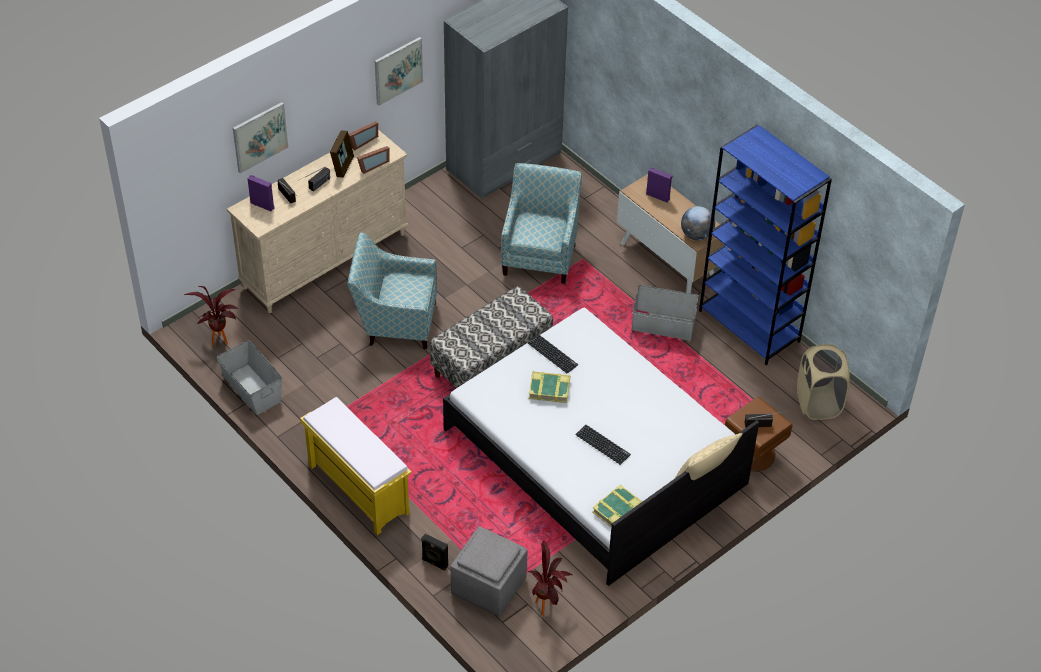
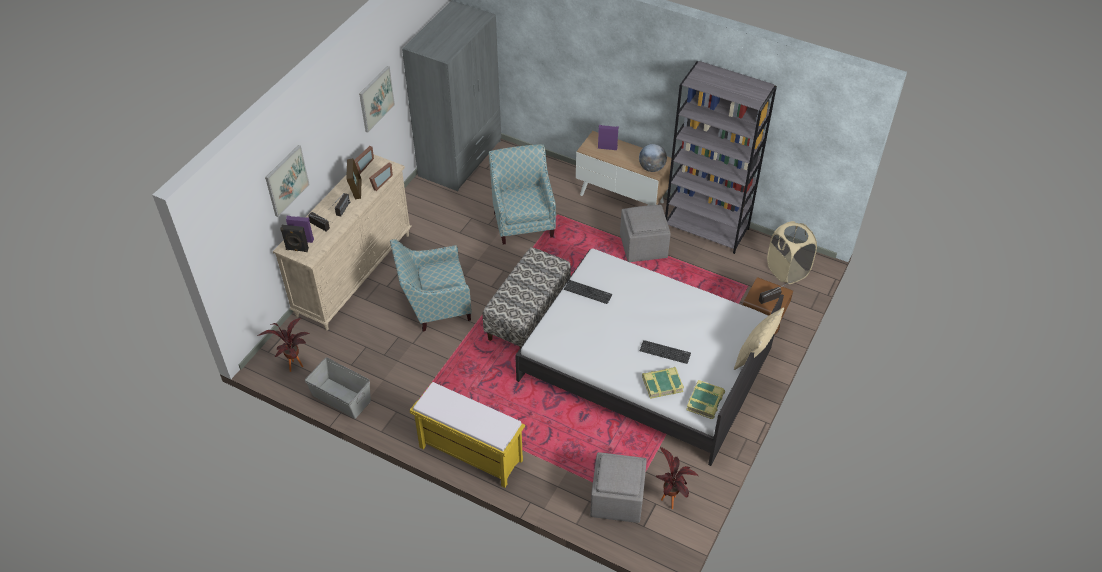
camera: 20 degrees left, 0 degrees up
(434, 563) = (563, 495): black speaker -> black speaker (297, 249)
(549, 389) = (599, 320): book -> book (662, 384)
(663, 326) = (644, 247): grey storage box -> grey ottoman
(750, 326) = (707, 228): blue bookcase -> grey bookcase

